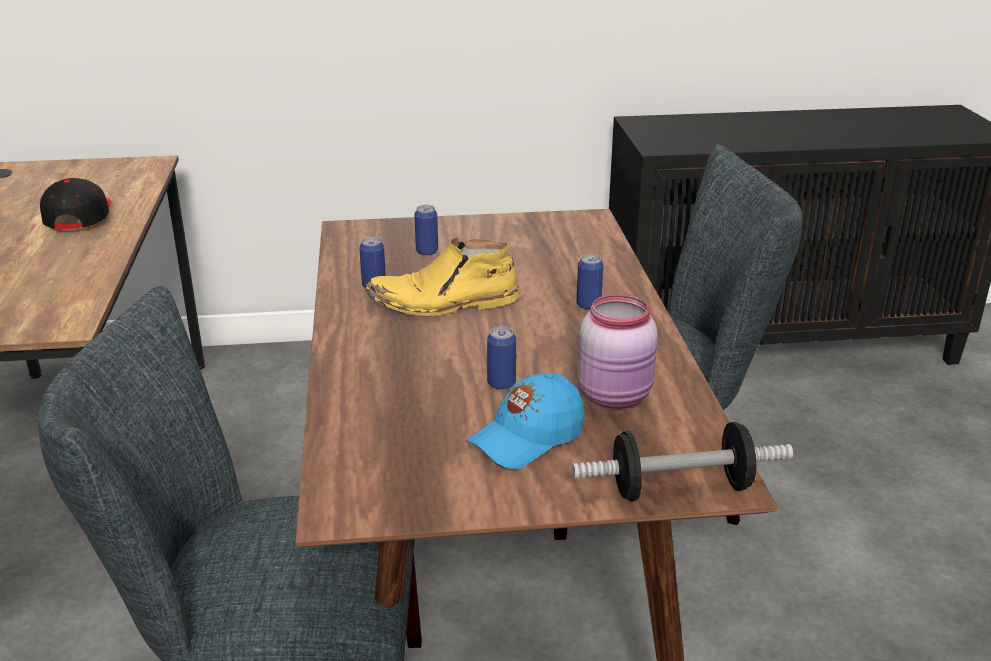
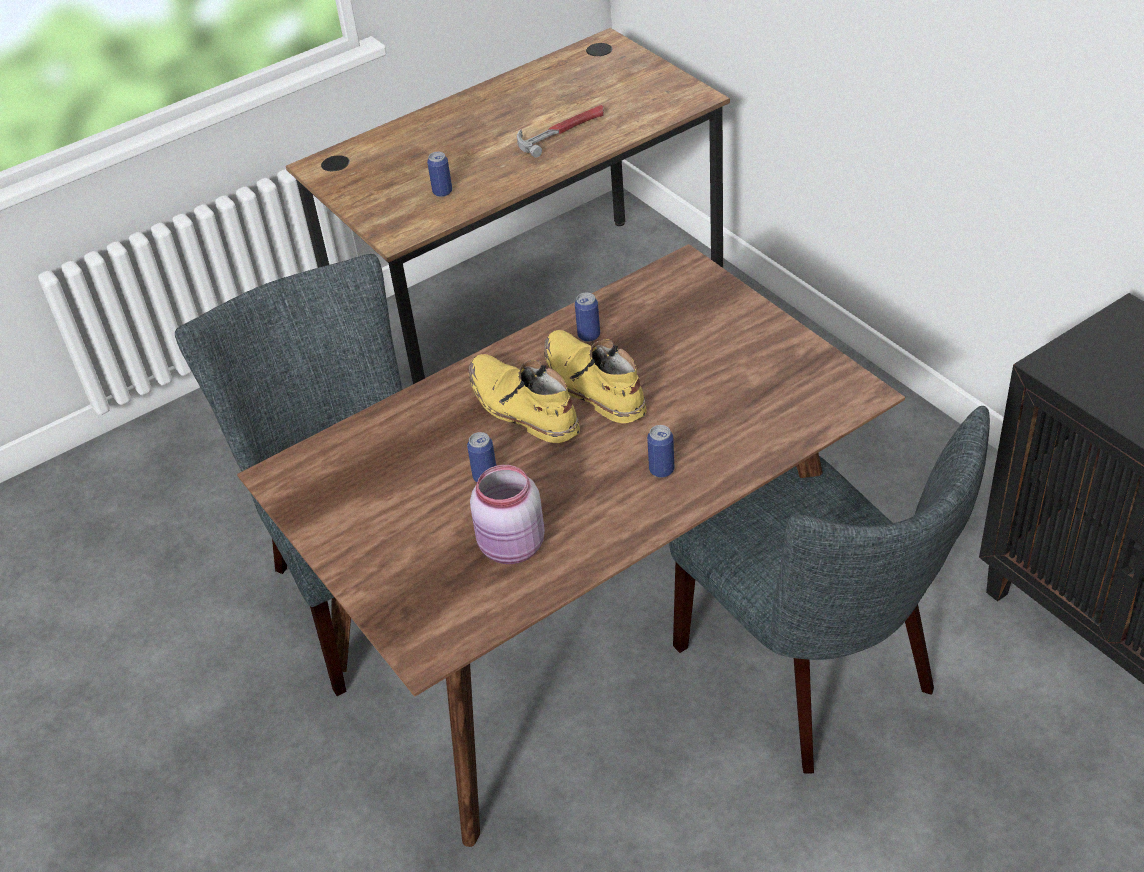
camera: 65 degrees right, 15 degrees up
(79, 216) = (562, 132): black cap -> hammer
(427, 251) = (682, 330): can -> can (442, 192)
(427, 341) = (521, 408): none -> yellow boot
(526, 439) = (416, 524): blue cap -> none
(680, 488) = (402, 631): dumbbell -> none

